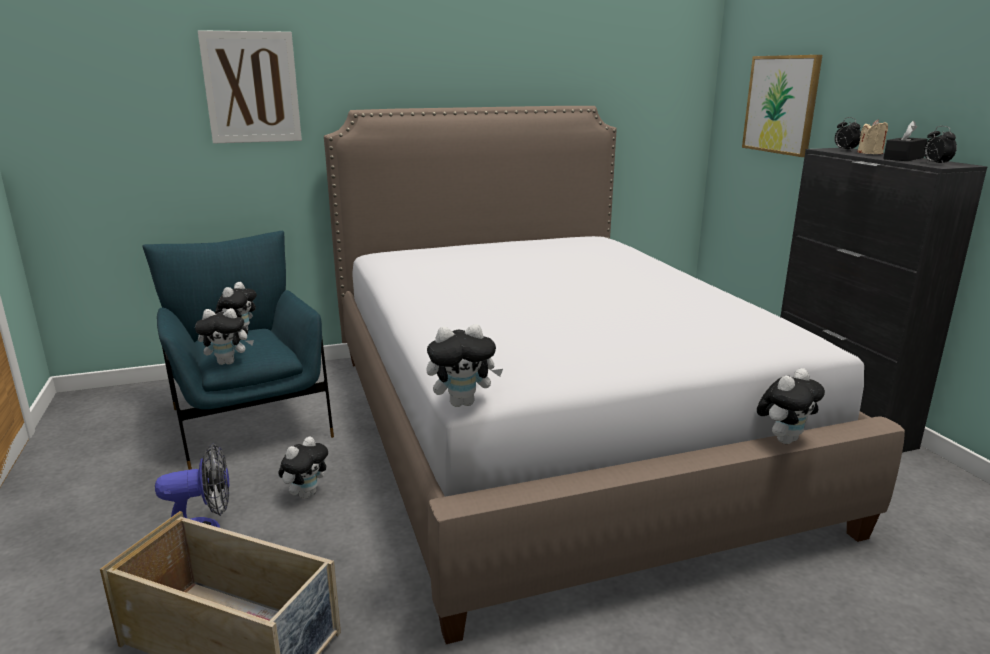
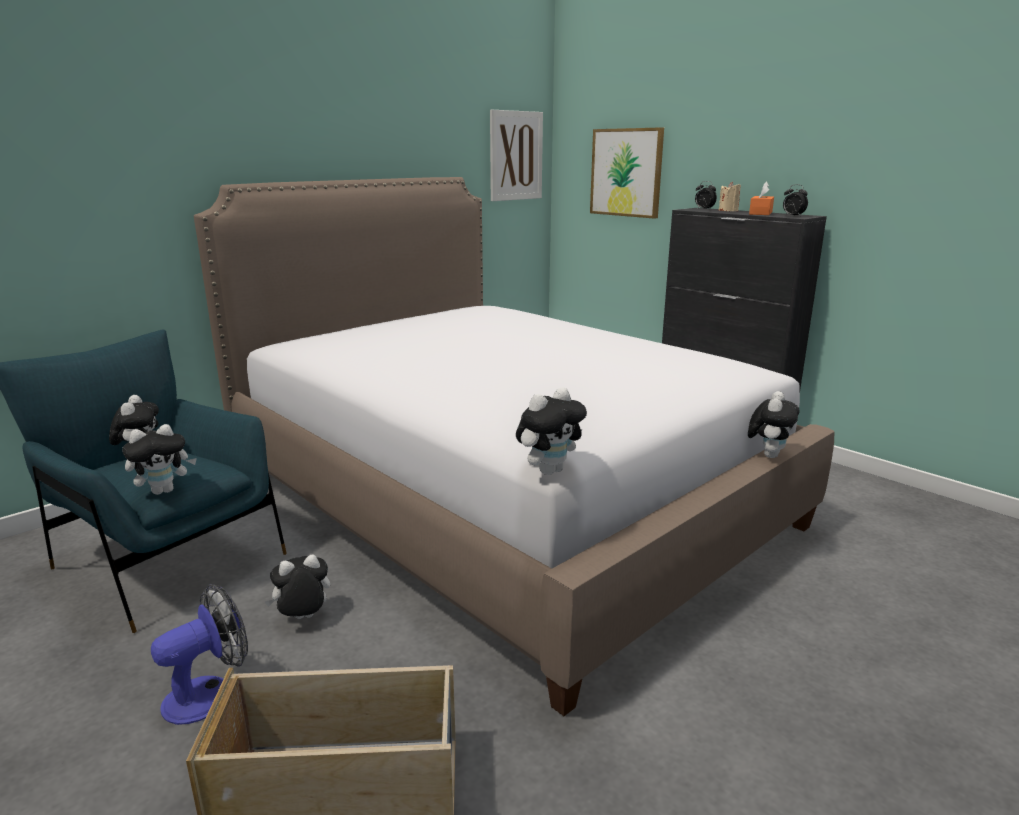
camera: 25 degrees left, 0 degrees up
(251, 88) = (96, 159): picture -> picture (516, 156)
(306, 494) = (303, 619): plush toy -> plush toy turned 120 degrees counterclockwise
(903, 158) = (760, 213): black tissue box -> orange tissue box

